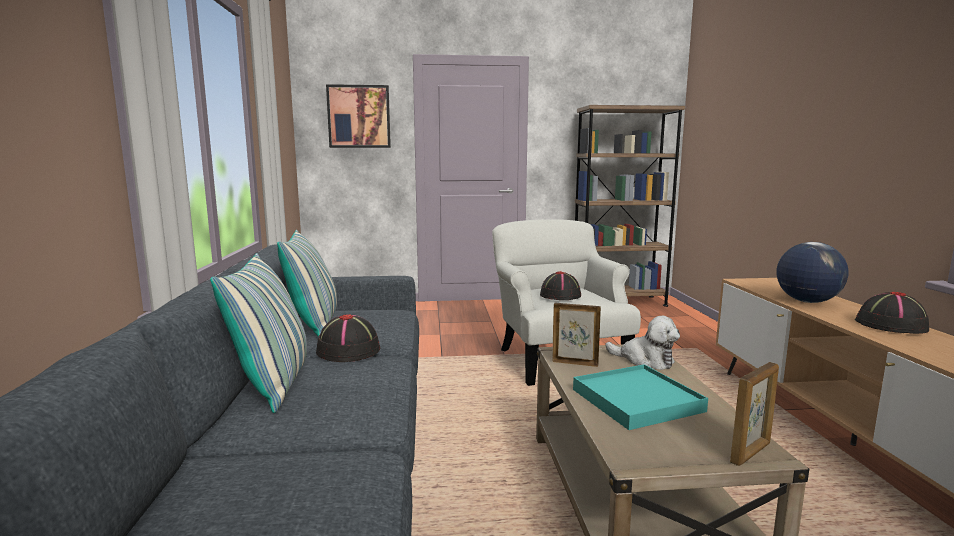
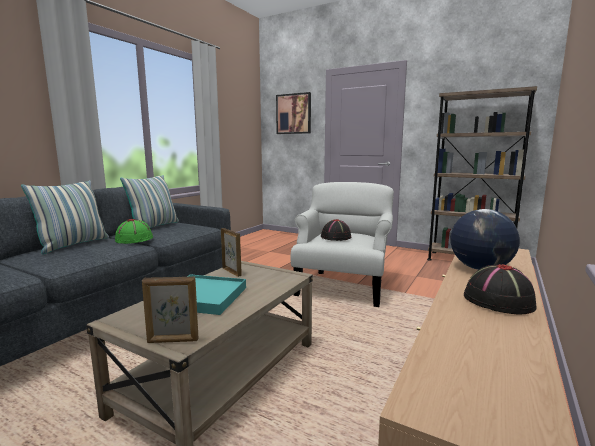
camera: 35 degrees right, 0 degrees up
(349, 350) = (134, 239): black hat -> green hat
(645, 360) = (274, 281): plush toy -> none

